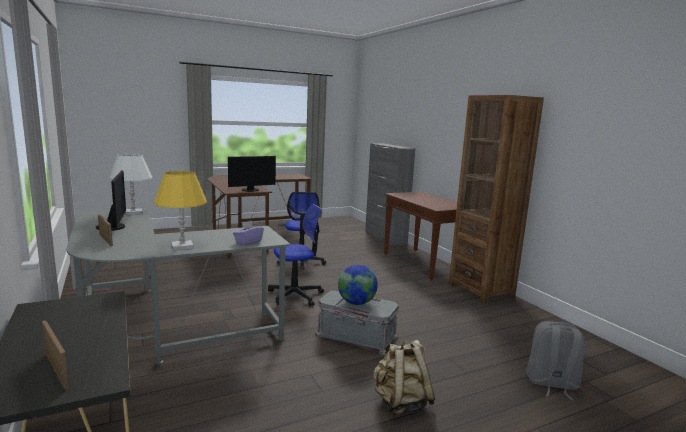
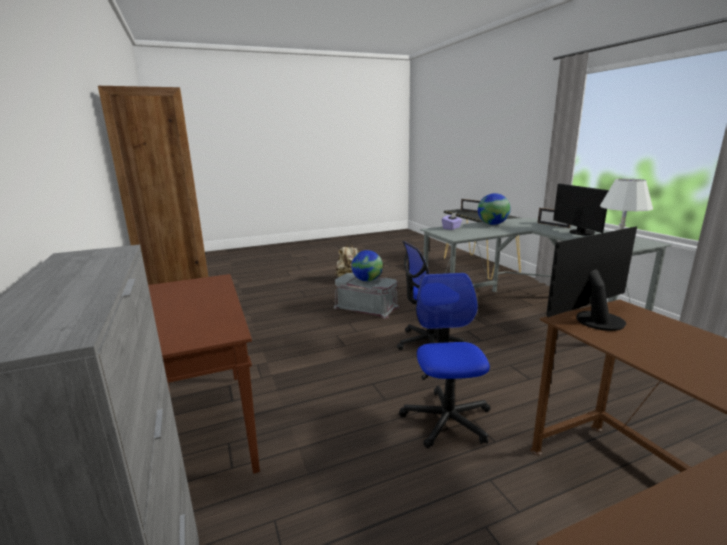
camera: 175 degrees left, 5 degrees up
(182, 246) = (492, 224): yellow table lamp -> globe
(551, 383) = (256, 288): grey backpack -> none

